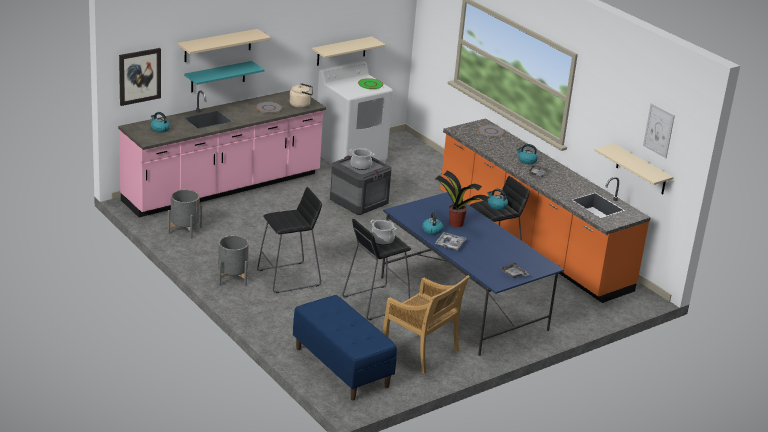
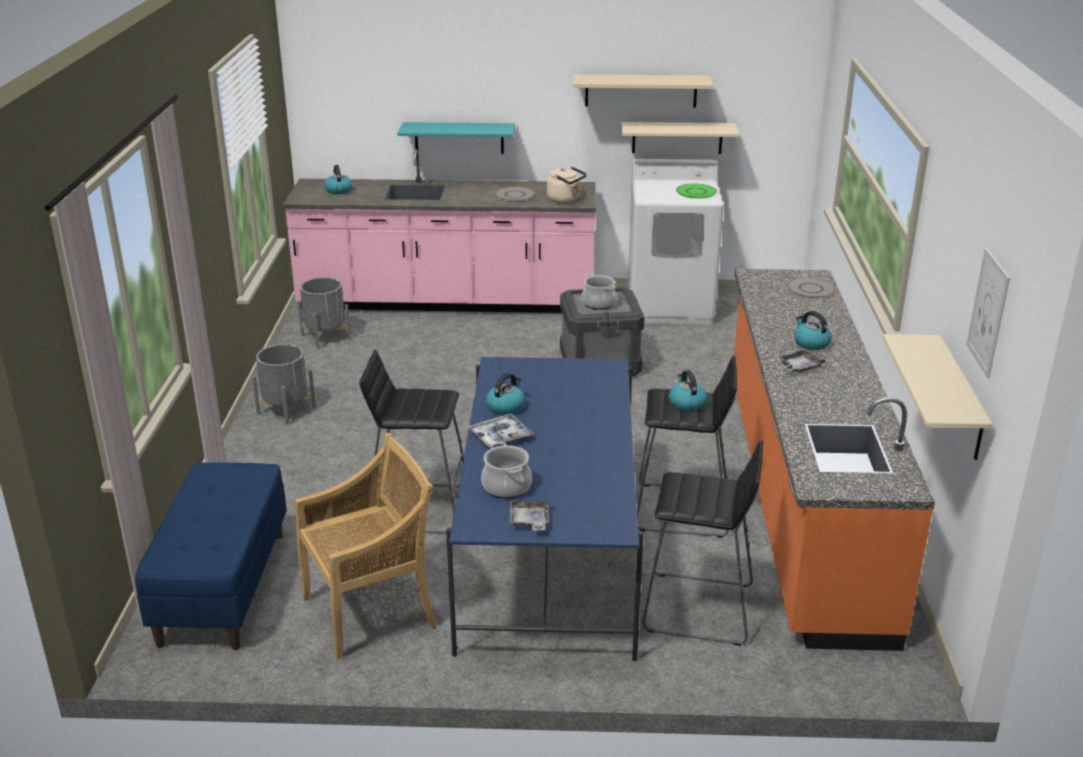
camera: 40 degrees right, 0 degrees up
(139, 76) = (332, 113): picture -> none
(218, 45) = (456, 89): beige shelf -> beige shelf (641, 90)
(289, 278) = (355, 433): black stool -> black stool (699, 609)
(382, 240) = (419, 400): cooking pot -> cooking pot (507, 486)
(421, 352) = (371, 611): beige chair -> beige chair turned 105 degrees counterclockwise
(455, 223) = (561, 407): potted plant -> none

